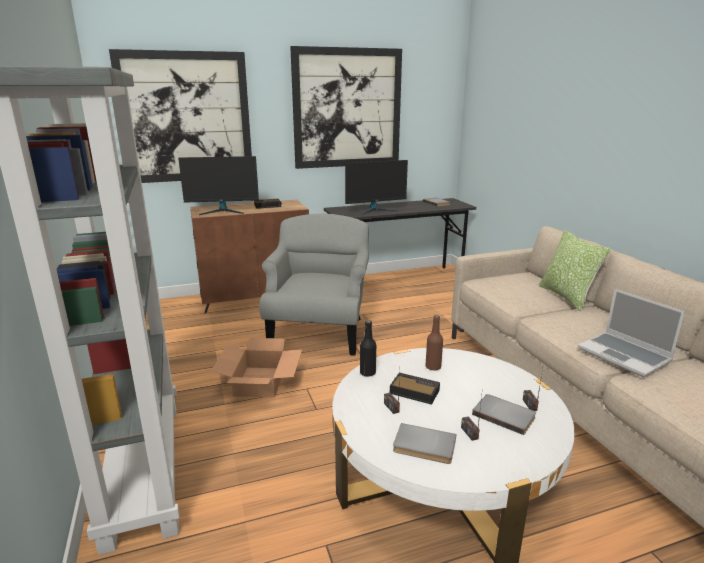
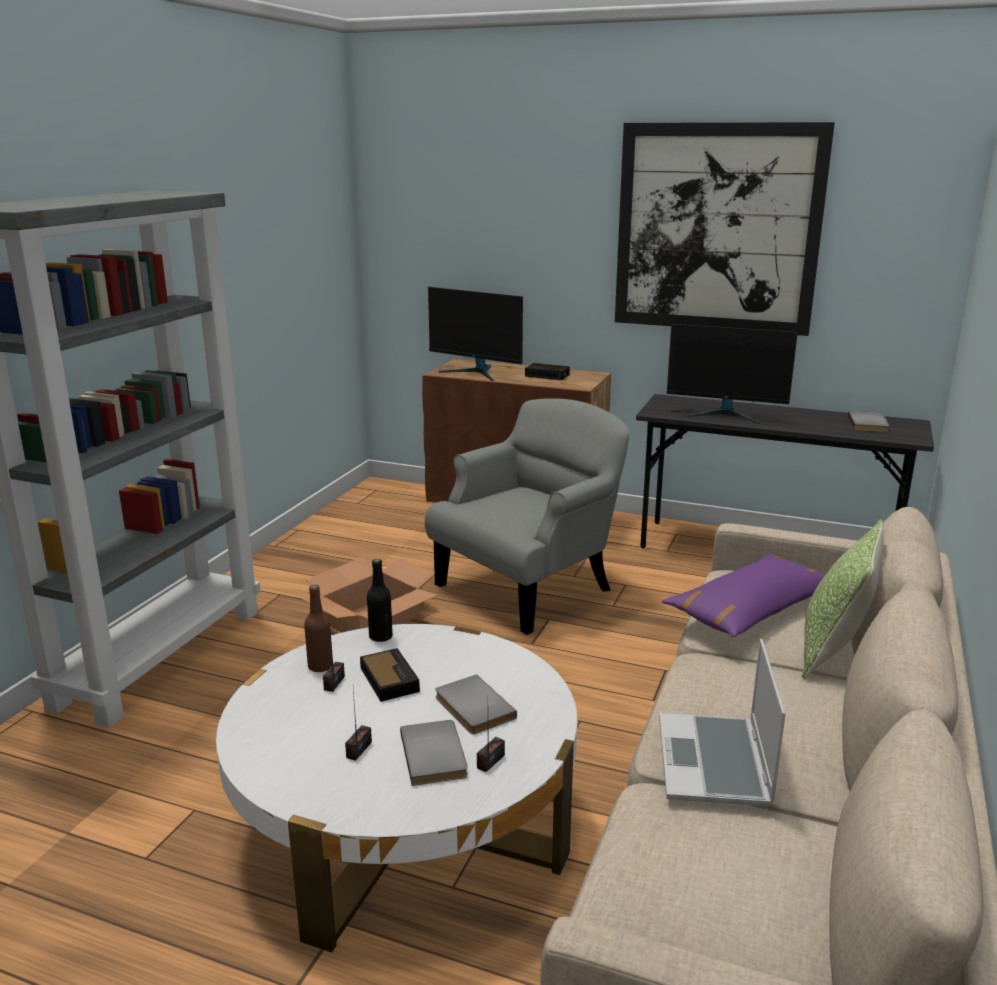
camera: 40 degrees right, 0 degrees up
(186, 118) = (464, 230): picture -> none
(424, 446) = (289, 736): grey book -> grey book (472, 708)
(433, 367) = (465, 664): brown bottle -> brown bottle (320, 666)
(514, 292) = (751, 610): none -> purple pillow

